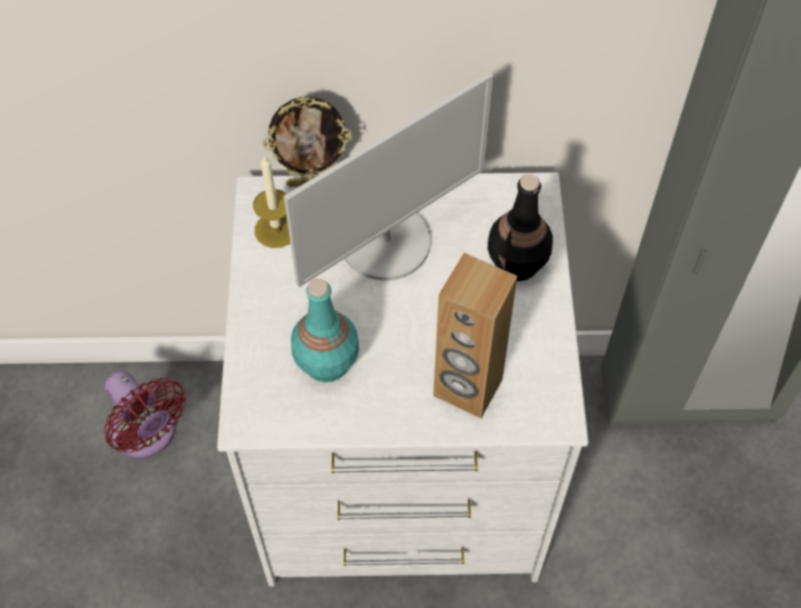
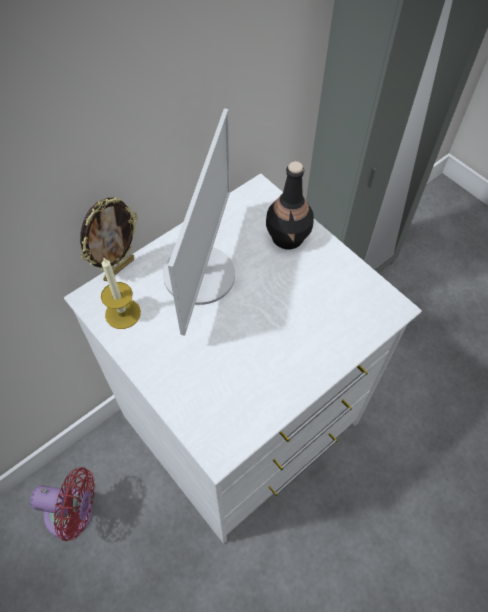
camera: 40 degrees left, 0 degrees up
(326, 363) = (234, 374): turquoise bottle -> none
(467, 388) = (330, 327): brown speaker -> none

